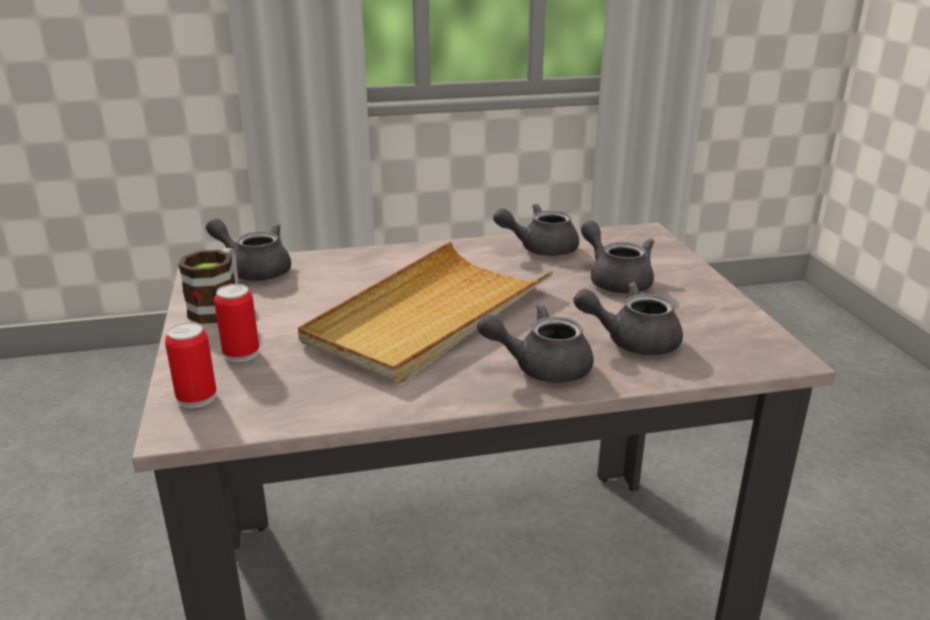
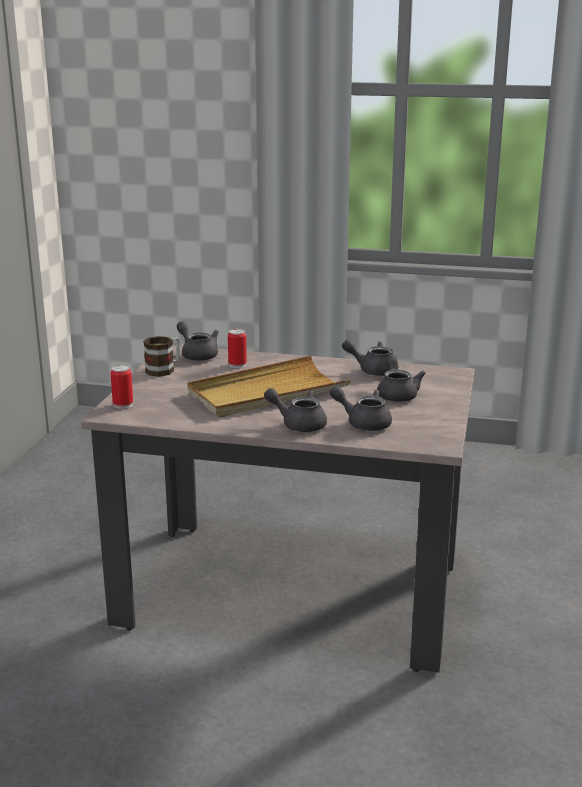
camera: 25 degrees right, 5 degrees down
(241, 353) = (157, 391): can -> can (237, 365)

